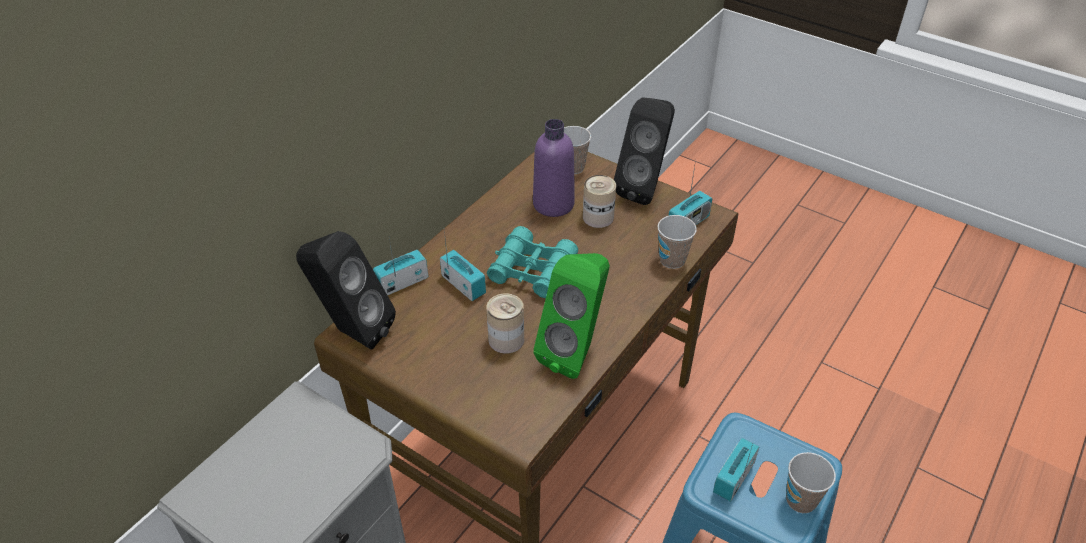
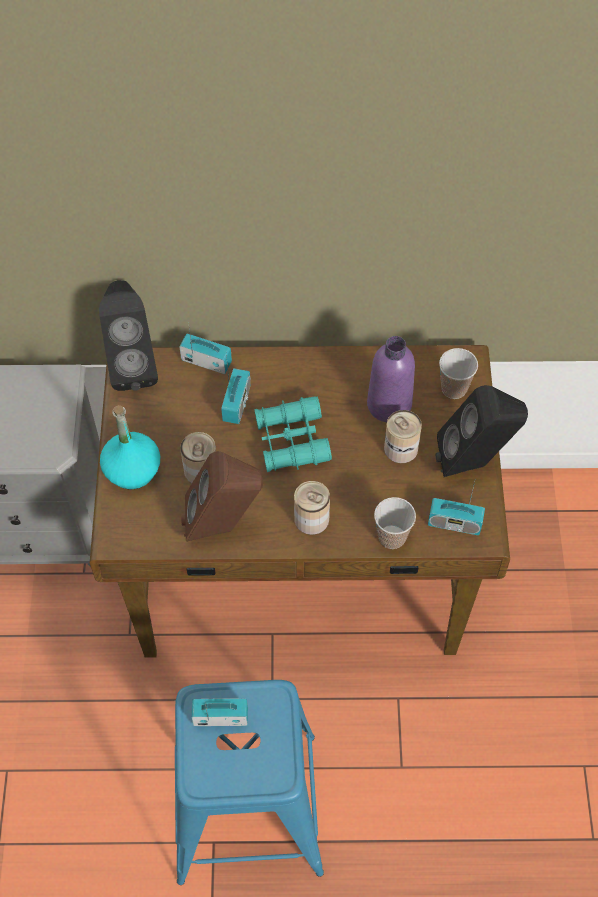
camera: 55 degrees right, 15 degrees up
(460, 386) = (132, 470): none -> turquoise bottle
(575, 352) = (224, 526): green speaker -> brown speaker
(616, 295) = (311, 519): none -> can
(801, 500) = (233, 779): cup -> none

